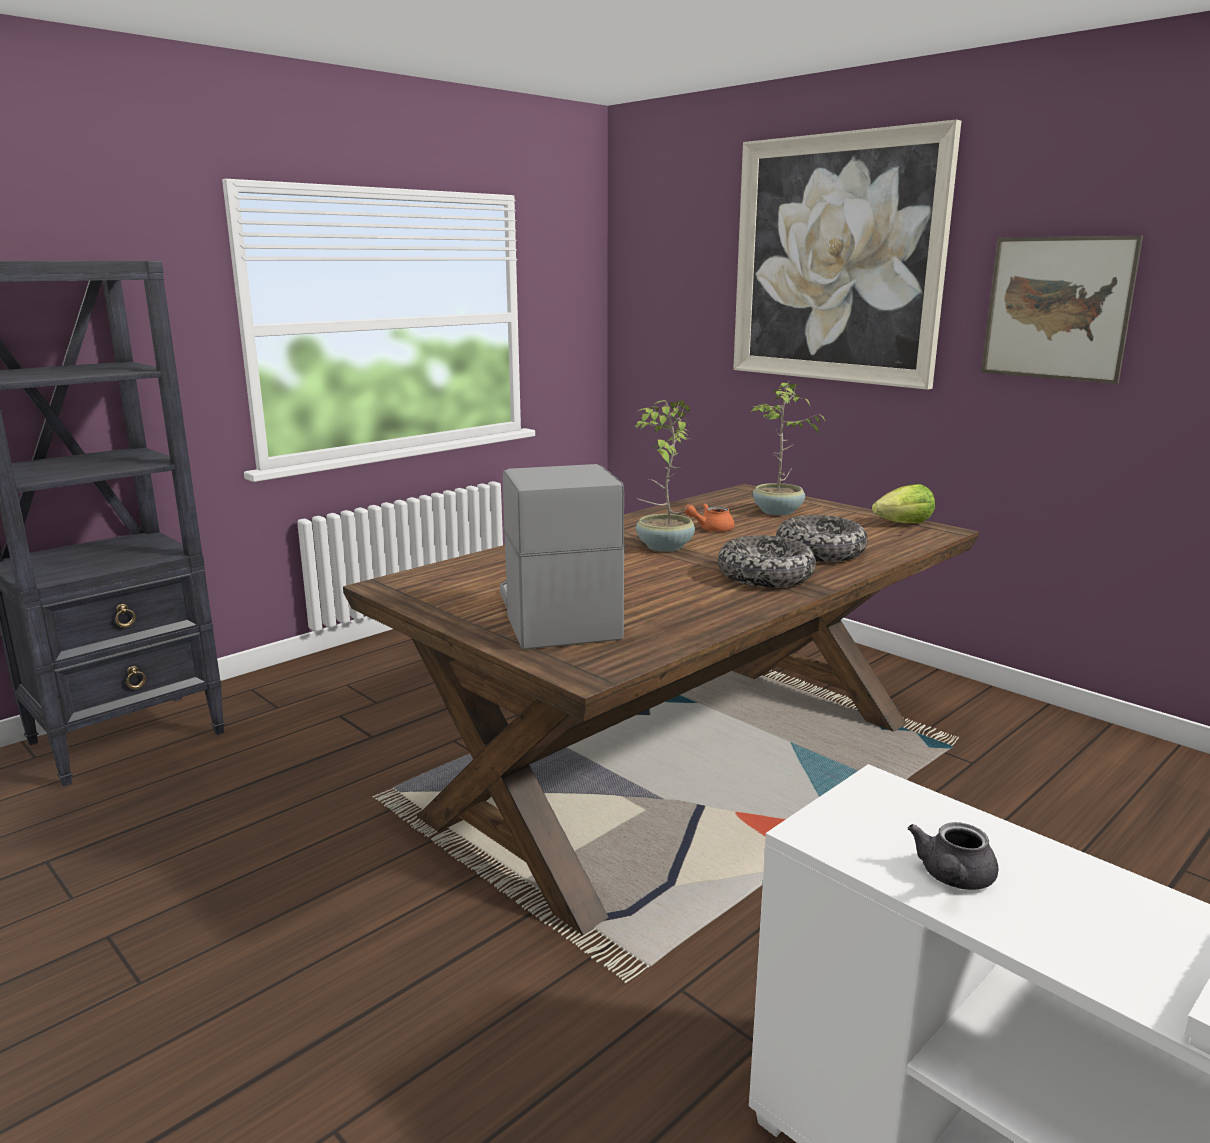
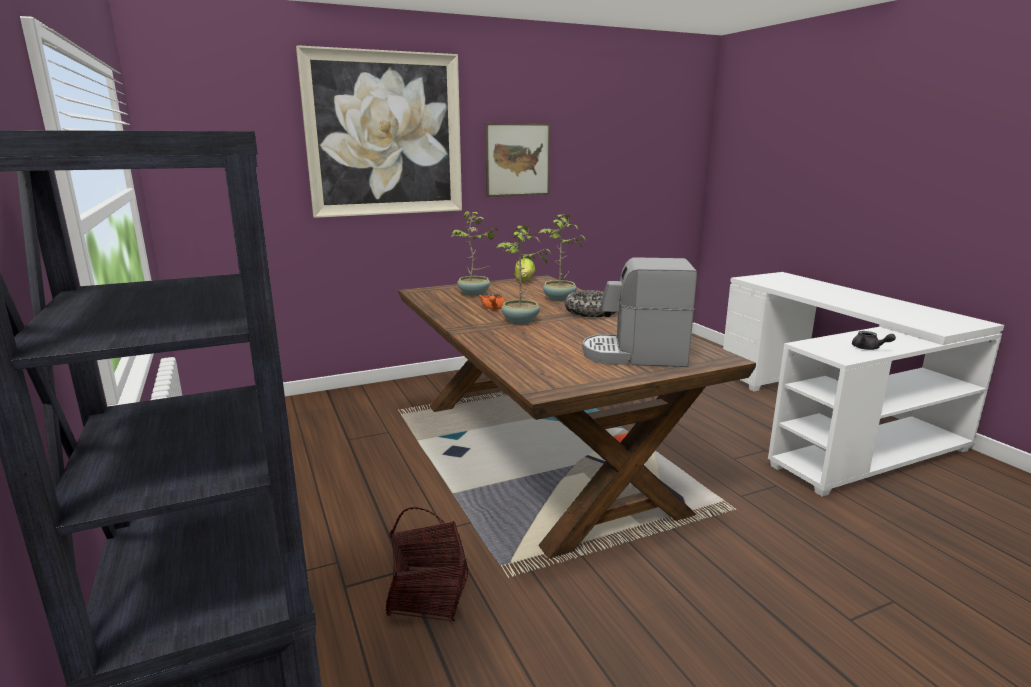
camera: 70 degrees left, 0 degrees up
(334, 758) = (428, 595): none -> basket
(820, 552) = (559, 299): bowl -> potted plant

